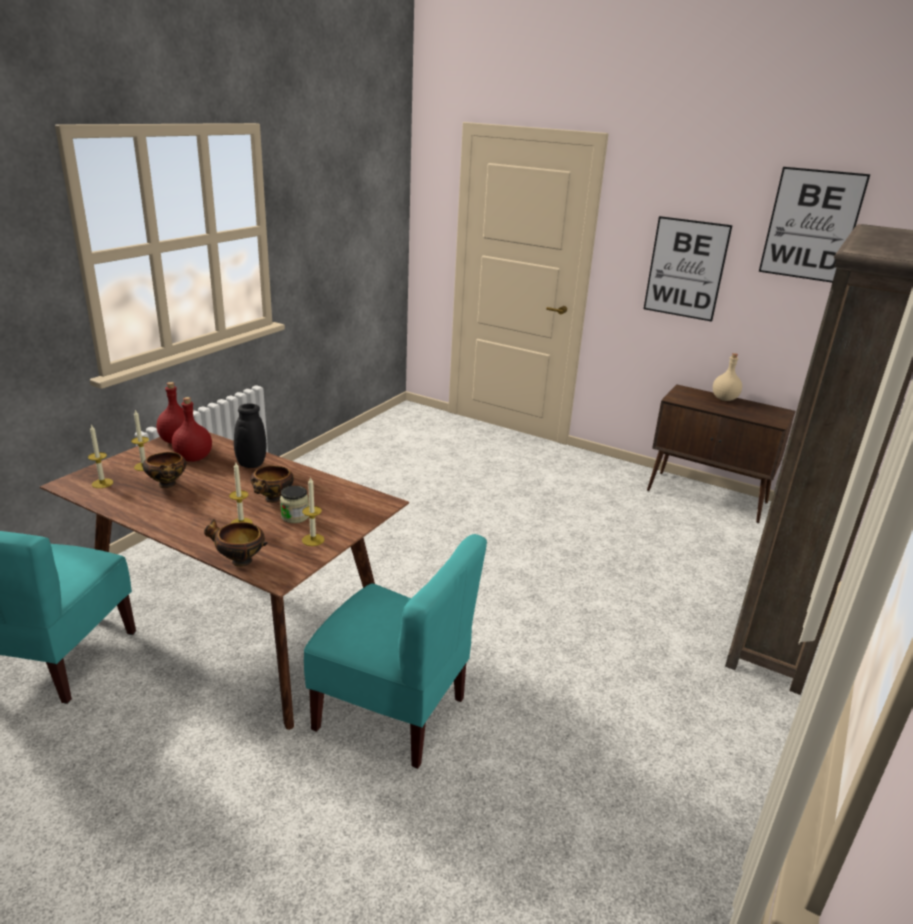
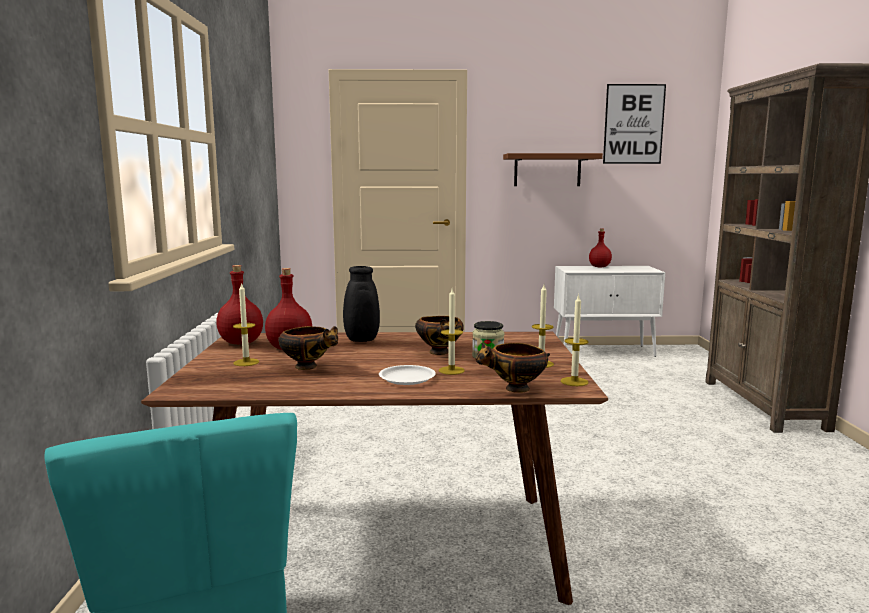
camera: 30 degrees left, 15 degrees down
(102, 483) = (225, 381): candle -> candle (574, 381)
(200, 521) = (407, 378): none -> white plate
(392, 712) = (631, 549): turquoise chair -> none
(686, 269) = (547, 170): picture -> brown shelf
(708, 497) = (604, 351): brown cabinet -> white cabinet
(724, 399) = (600, 267): beige bottle -> red bottle

